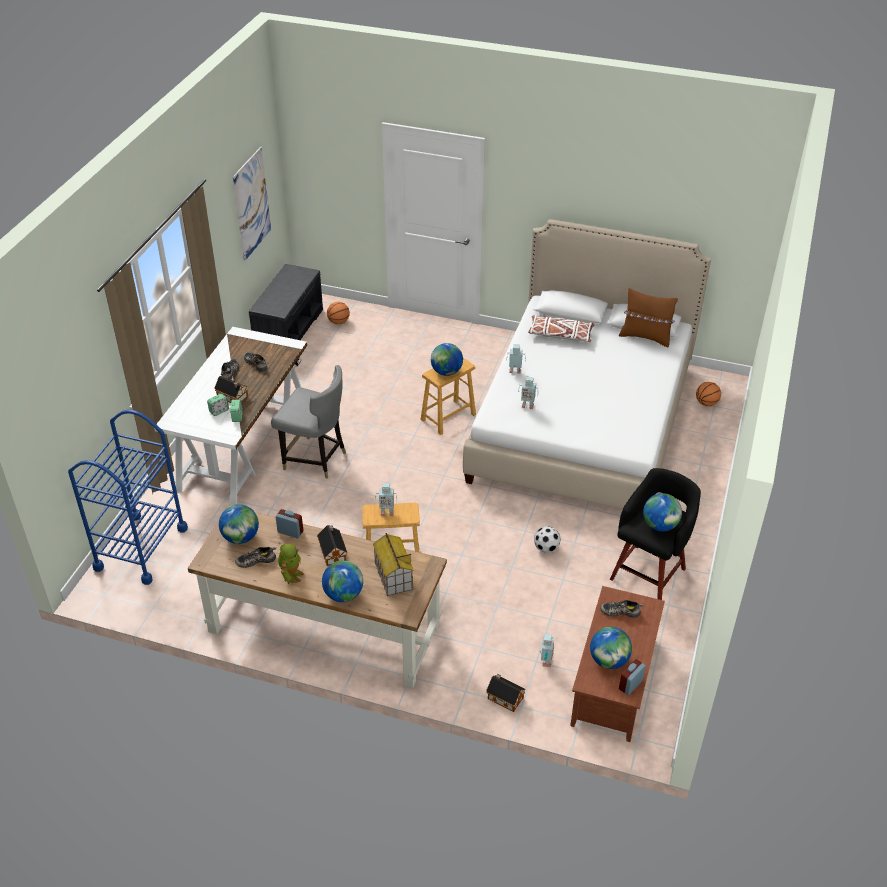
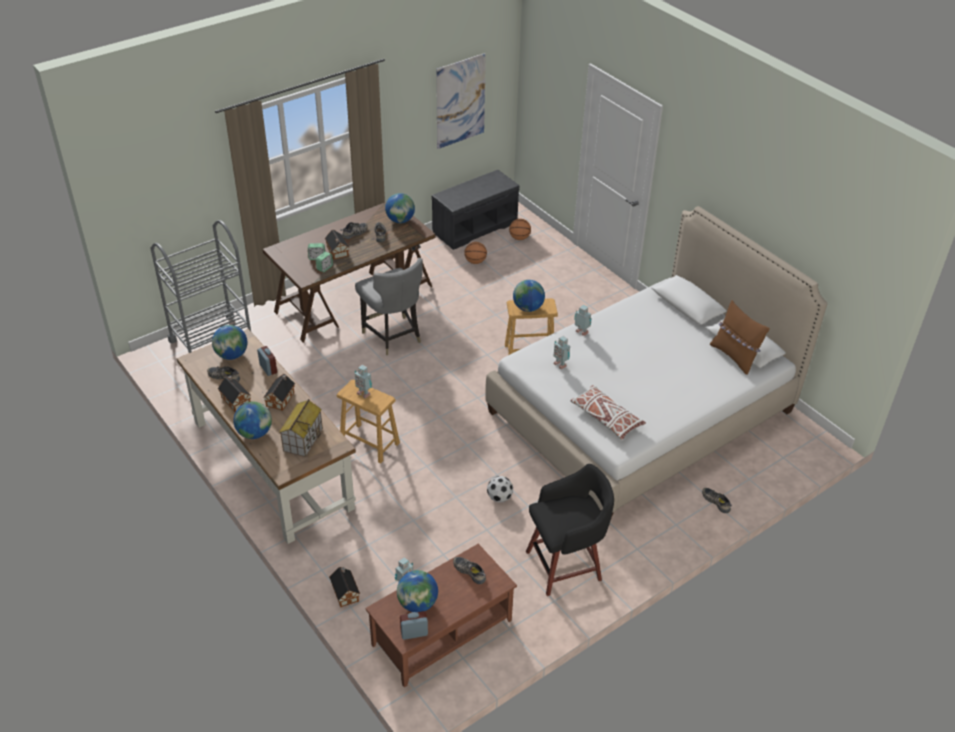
camera: 35 degrees right, 0 degrees up
(141, 548) = (211, 341): blue cart -> grey cart
(242, 442) = (354, 298): white desk -> brown desk
(291, 575) = (235, 400): toy robot -> toy house
(560, 334) = (656, 320): white pillow -> white pillow (606, 418)
(660, 525) = (566, 519): globe -> globe (400, 220)
(703, 463) = (717, 502): none -> shoe
(706, 403) = (778, 451): basketball -> basketball (475, 261)

